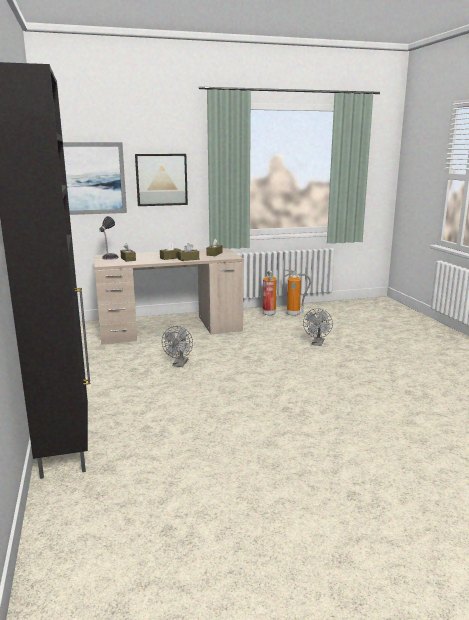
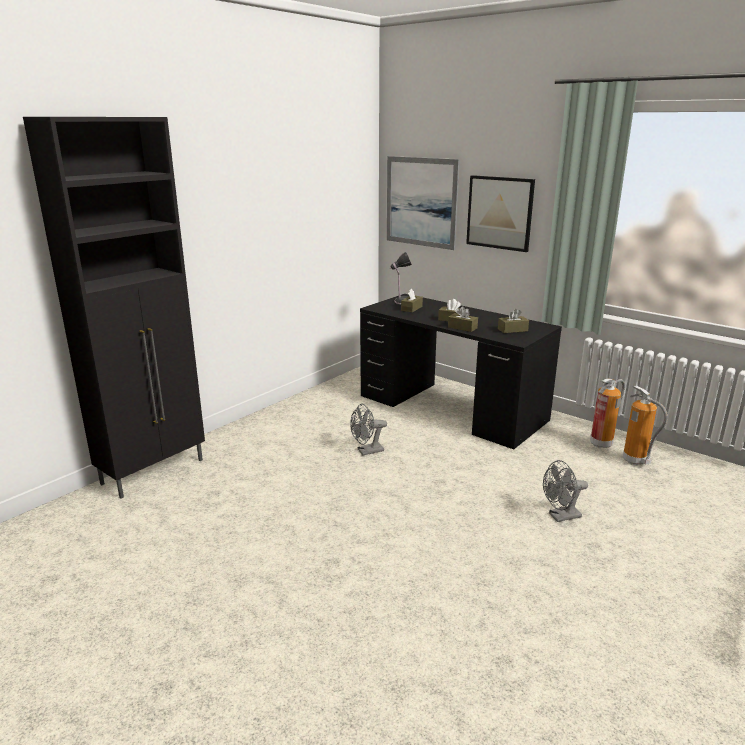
camera: 55 degrees right, 5 degrees up
(170, 328) = (451, 408): beige desk -> black desk

